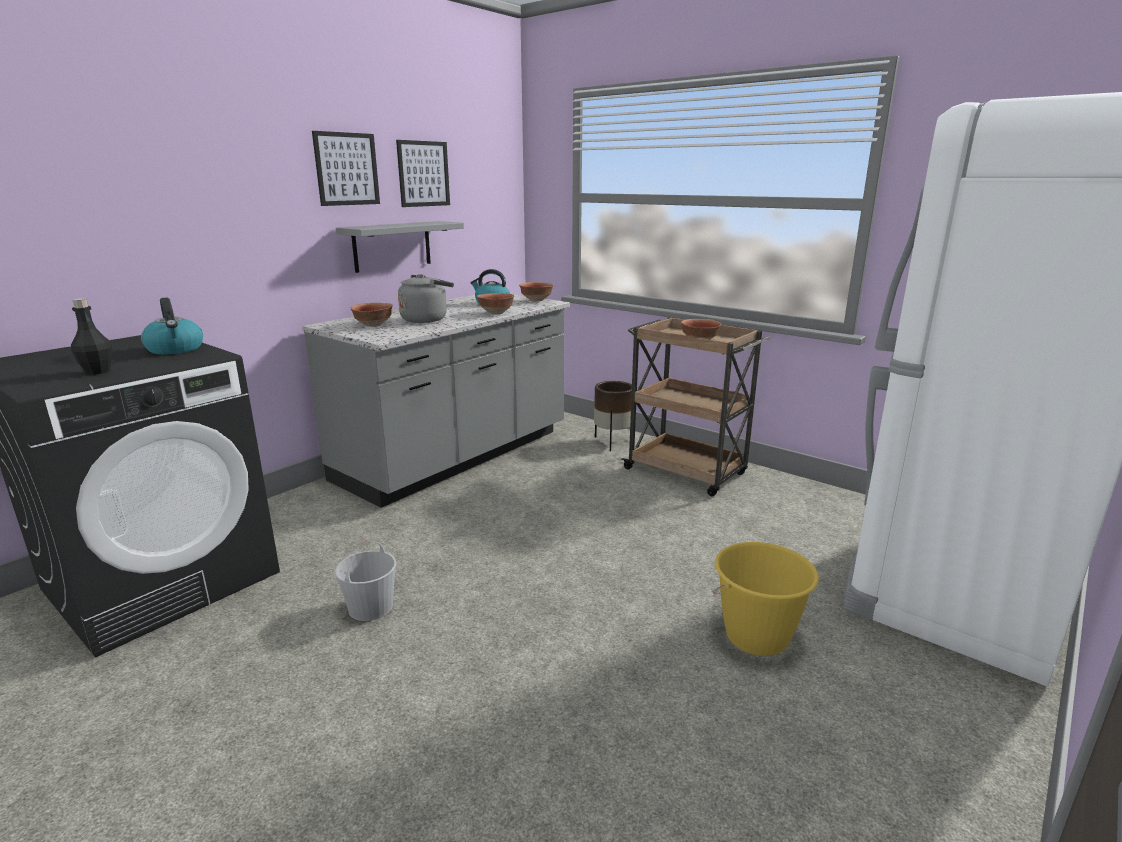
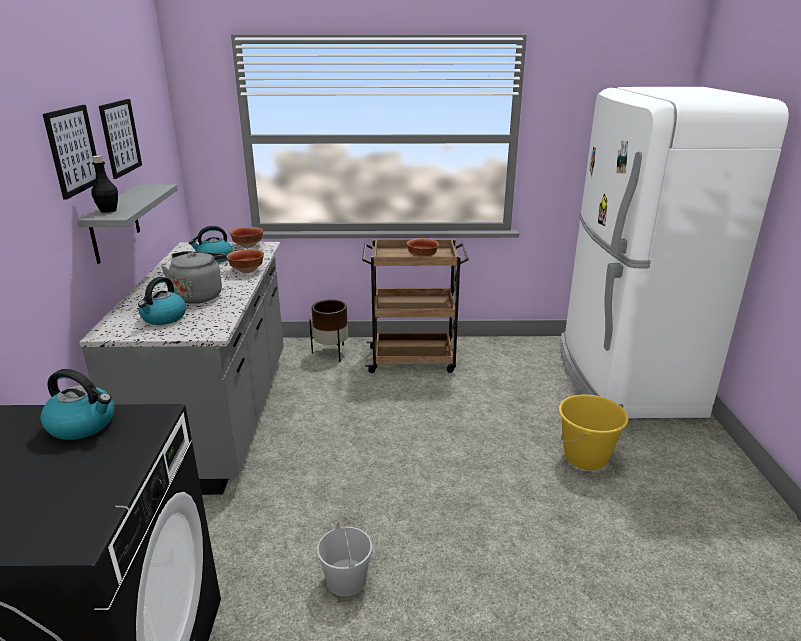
camera: 40 degrees left, 5 degrees up
(97, 371) = (77, 488): black bottle -> black bottle (108, 210)
(374, 325) = (163, 318): bowl -> kettle

